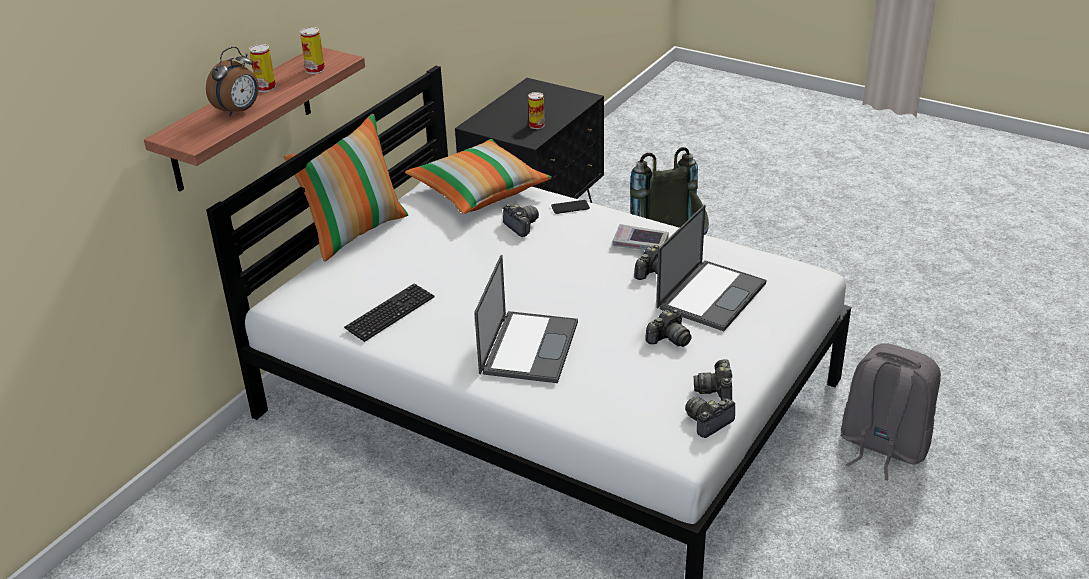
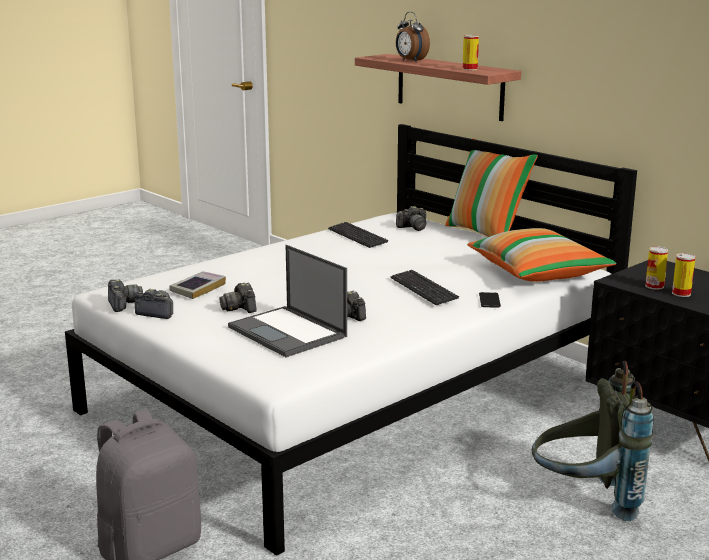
camera: 105 degrees right, 15 degrees down
(266, 87) = (445, 64): can -> can (681, 293)
(521, 226) = (458, 277): camera -> camera (413, 227)
(529, 346) = (276, 266): laptop -> none
(562, 241) = (423, 289): none -> keyboard
(640, 243) = (402, 318): book -> book (198, 289)

